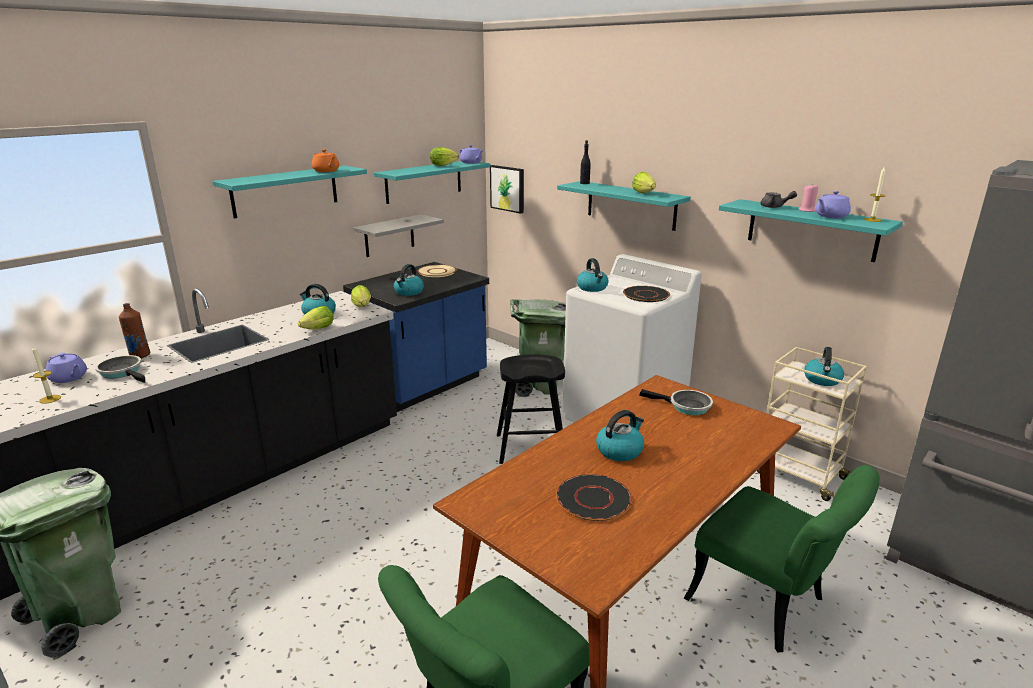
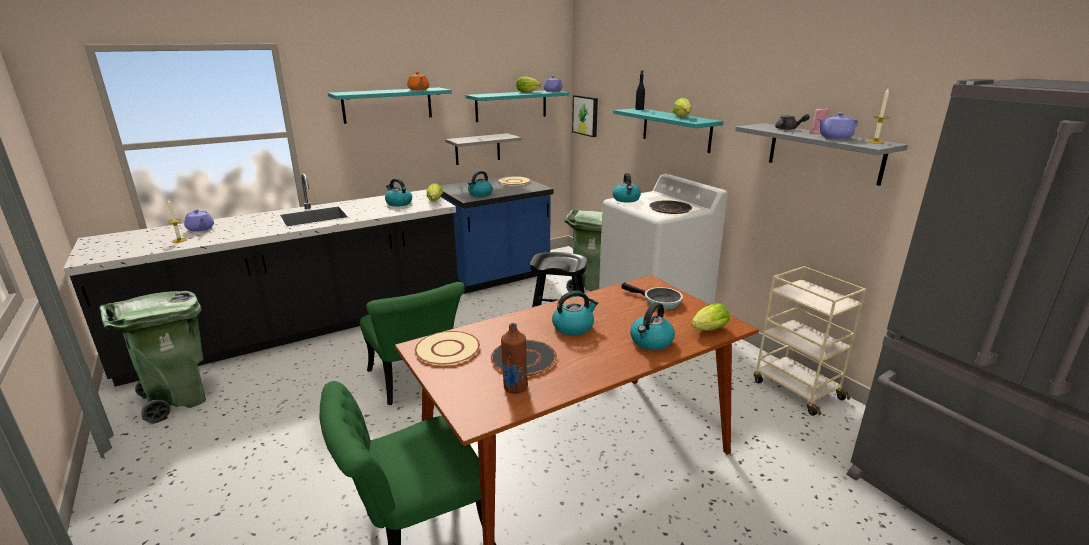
camera: 15 degrees right, 0 degrees up
(123, 372) = (236, 229): frying pan -> none
(139, 355) = (255, 219): brown bottle -> brown bottle (515, 387)
(316, 330) = (388, 213): lettuce -> lettuce (707, 330)
(500, 501) = (447, 349): none -> beige plate
(768, 605) = (705, 492): green chair -> green chair (416, 382)
(811, 230) = (824, 153): turquoise shelf -> grey shelf
(822, 380) = (818, 298): kettle -> kettle (651, 342)

